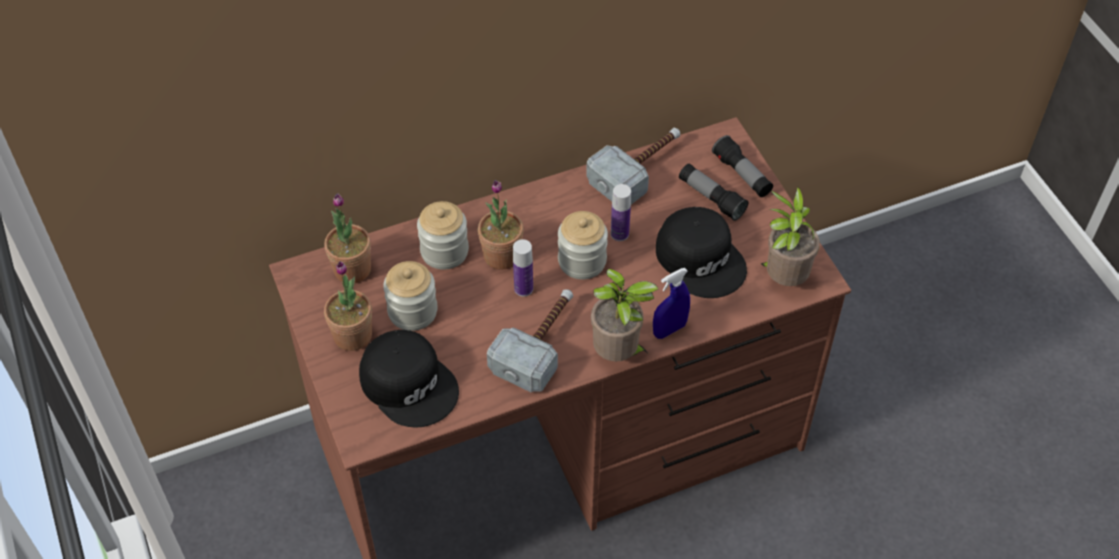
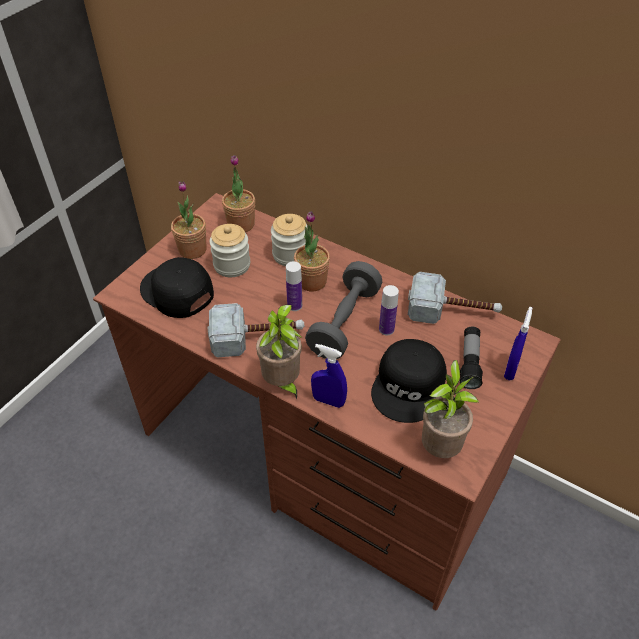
camera: 55 degrees right, 5 degrees down
(410, 383) = (176, 292): black cap -> black cap turned 120 degrees clockwise
(582, 261) = (344, 322): jar -> grey dumbbell
(742, 175) = (510, 369): flashlight -> blue spray bottle

